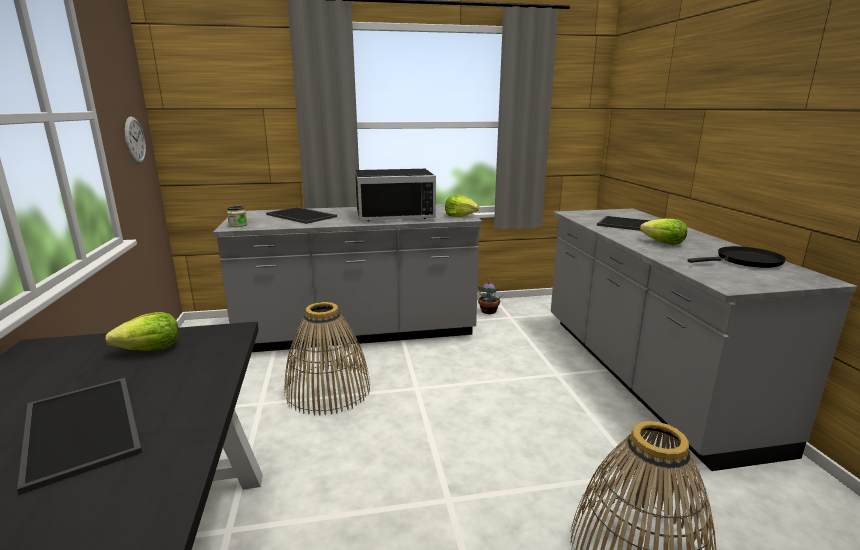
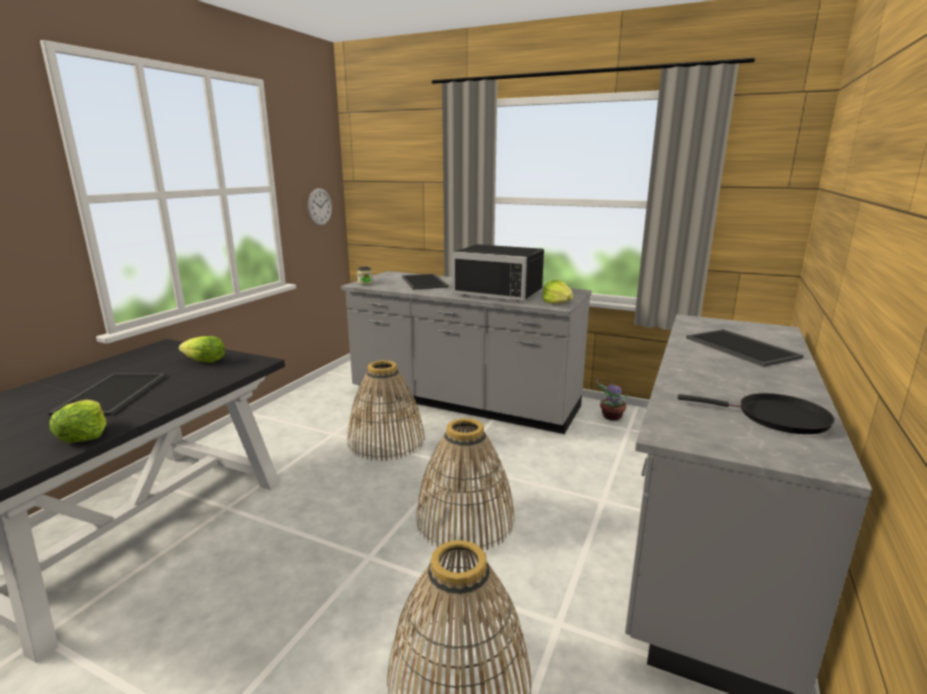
camera: 35 degrees right, 0 degrees up
(484, 430) = (464, 519): none -> basket
(663, 243) = (718, 373): lettuce -> lettuce (84, 435)

